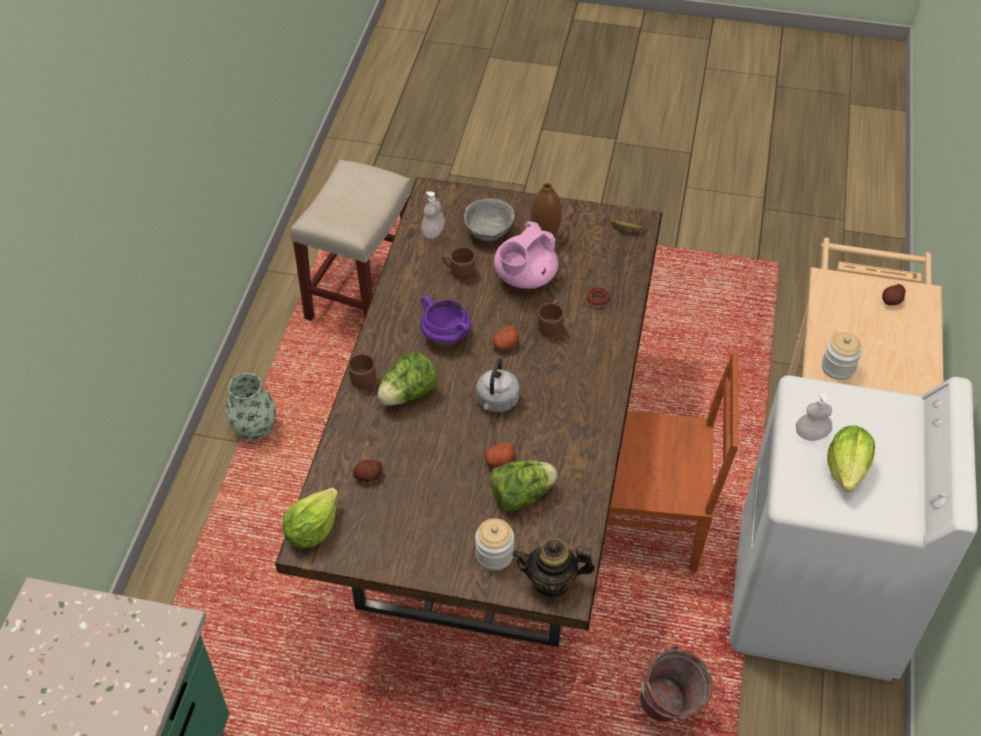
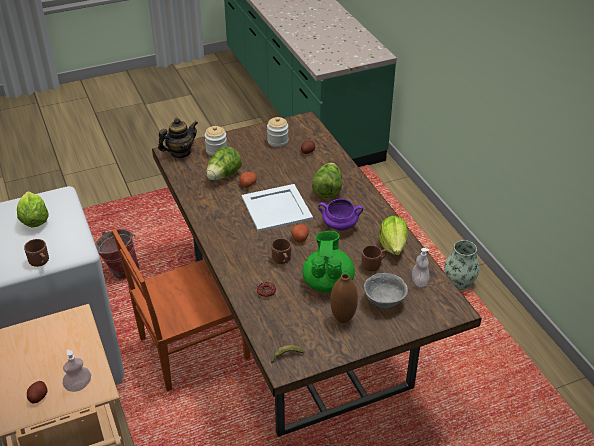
camera: 145 degrees right, 10 degrees down
(312, 530) = (310, 125): lettuce -> lettuce (393, 245)
(361, 293) = (505, 397): beige stool -> none
(363, 377) = (361, 186): brown mug -> brown mug (40, 262)
(496, 402) = (276, 207): grey kettle -> white tray
(524, 278) = (328, 282): pink teapot -> green teapot
(811, 434) = (63, 229): soap dispenser -> soap dispenser (78, 386)
(838, 367) = (66, 321): jar -> jar (277, 141)

